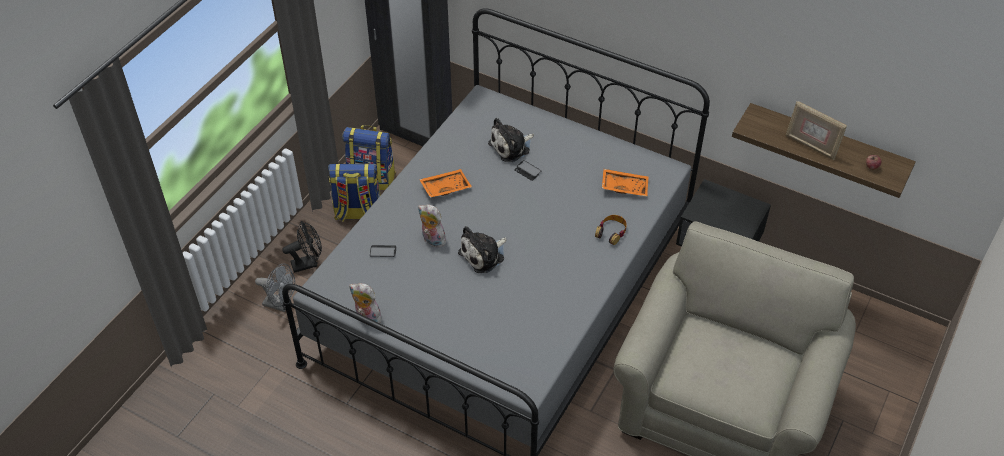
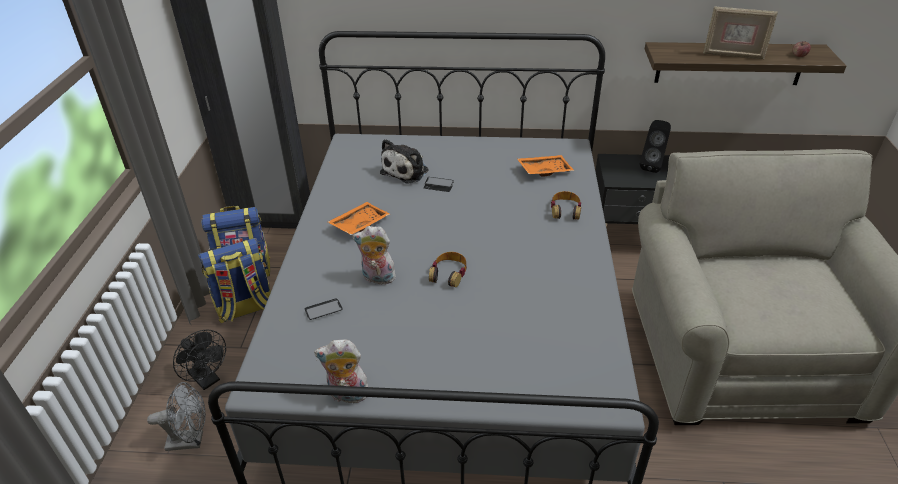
camera: 25 degrees left, 10 degrees down
(308, 263) = (207, 380): black fan -> black fan turned 90 degrees clockwise
(484, 255) = (448, 273): plush toy -> headphones
(742, 210) = (652, 166): none -> black speaker

